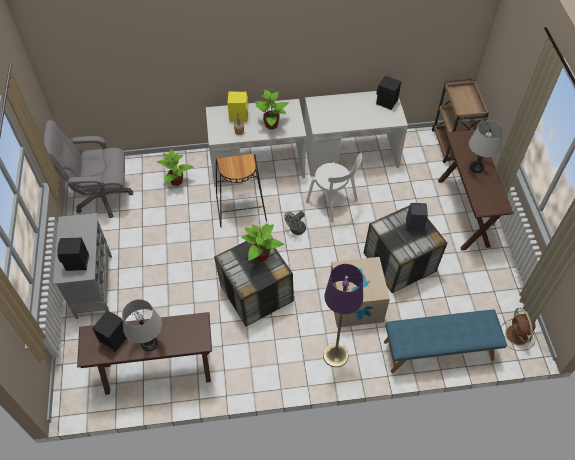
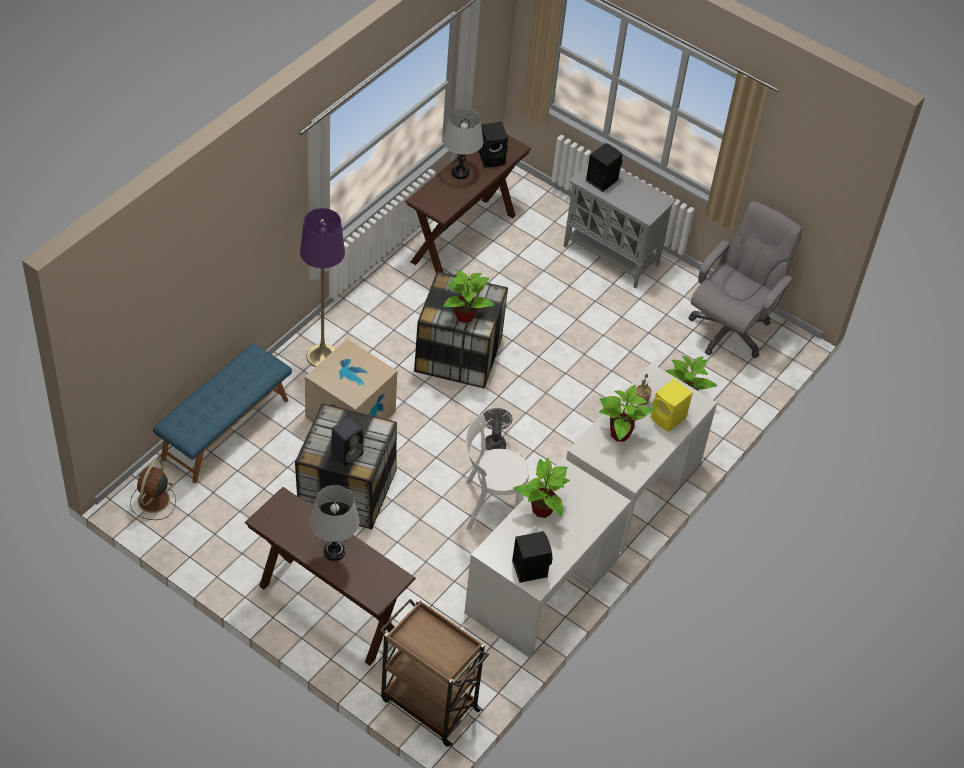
camera: 130 degrees right, 5 degrees down
(240, 207) = (582, 423): black stool -> none
(352, 120) = (541, 510): none -> potted plant
(517, 336) = (153, 501): brown fan -> brown fan turned 105 degrees counterclockwise

